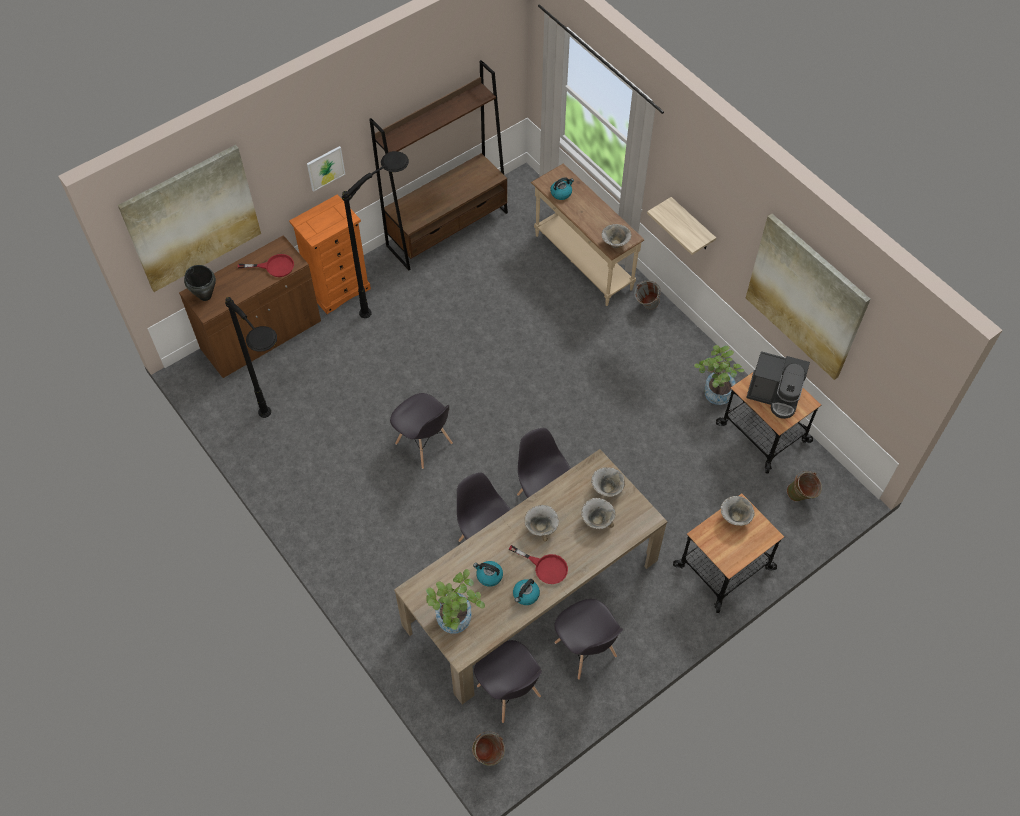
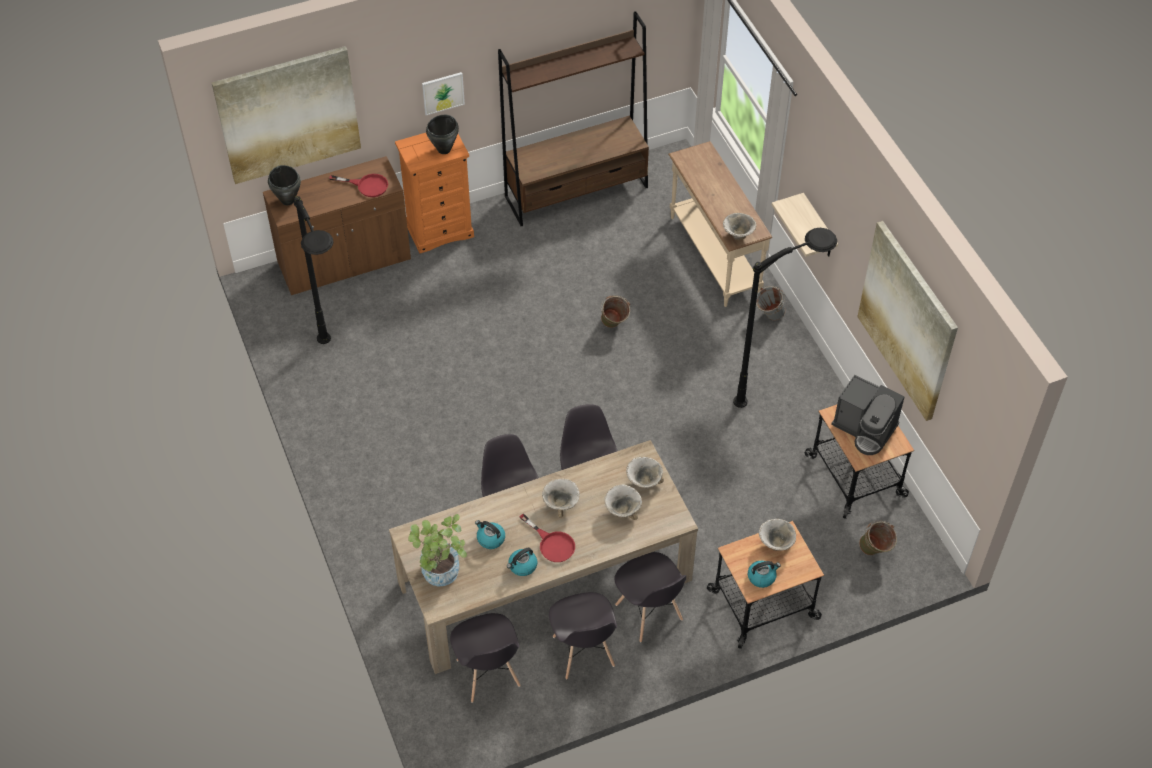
camera: 15 degrees right, 5 degrees down
(336, 219) = (444, 149): none -> black cooking pot
(396, 294) = (500, 248): black floor lamp -> black floor lamp (780, 387)
(424, 444) = (480, 407): grey chair -> grey chair (649, 613)
(487, 756) = (445, 731): green bucket -> green bucket (614, 326)
(561, 193) = (697, 171): kettle -> kettle (762, 577)
(713, 394) = (813, 423): potted plant -> none

